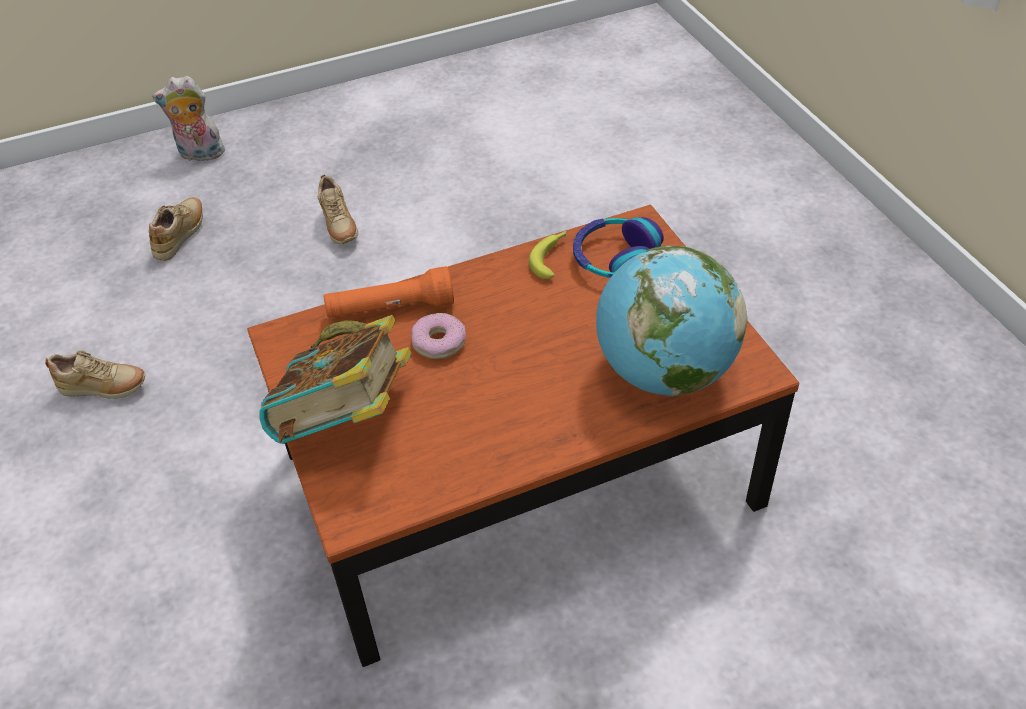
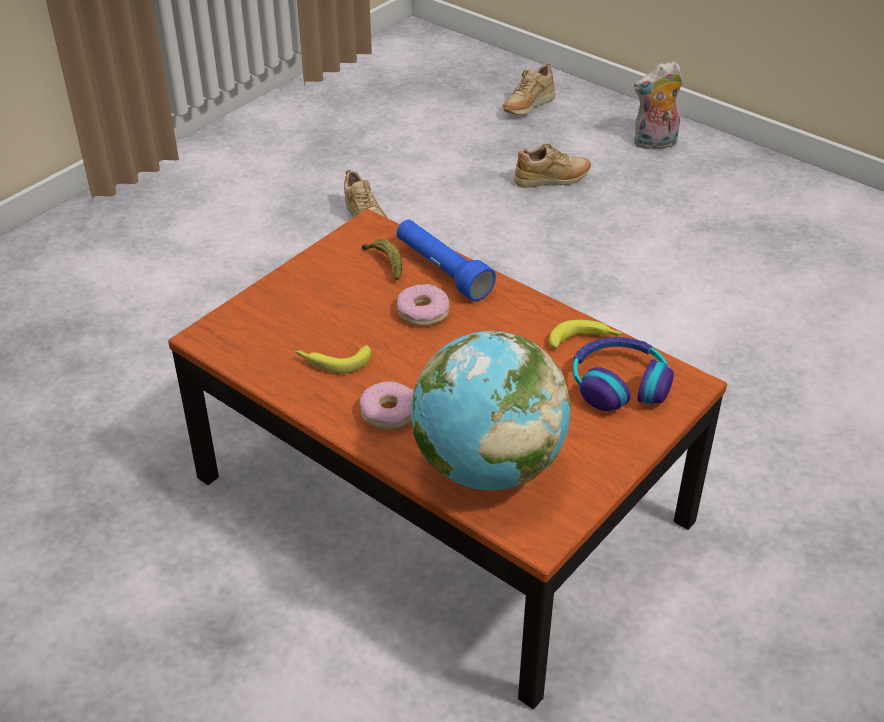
camera: 60 degrees right, 5 degrees down
(200, 155) = (654, 144): plush toy -> plush toy turned 75 degrees counterclockwise
(339, 228) = (645, 260): beige shoe -> beige shoe (527, 108)
(346, 421) = (302, 296): book -> none
(390, 309) = (442, 270): orange flashlight -> blue flashlight
(461, 429) = (332, 361): none -> banana
(559, 413) = (389, 412): none -> donut

